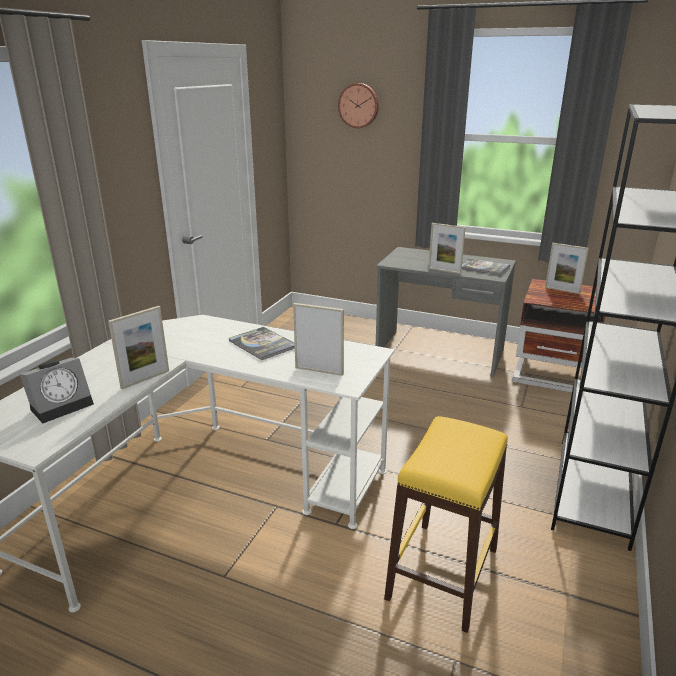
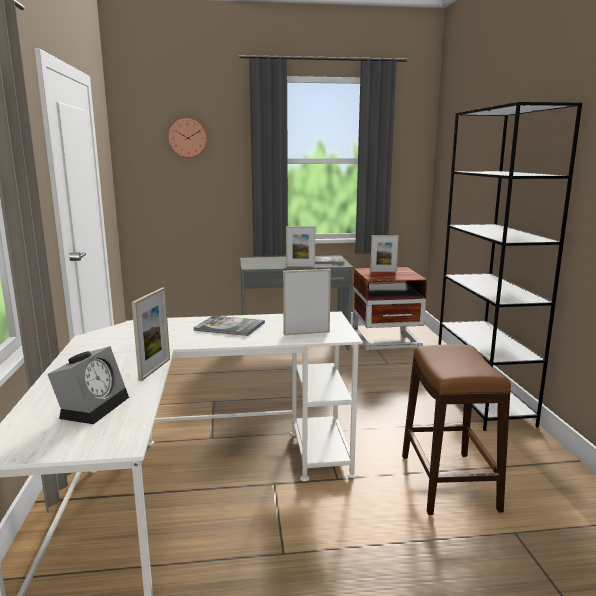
camera: 30 degrees left, 10 degrees down
(444, 573) = (449, 481): yellow stool -> brown stool

